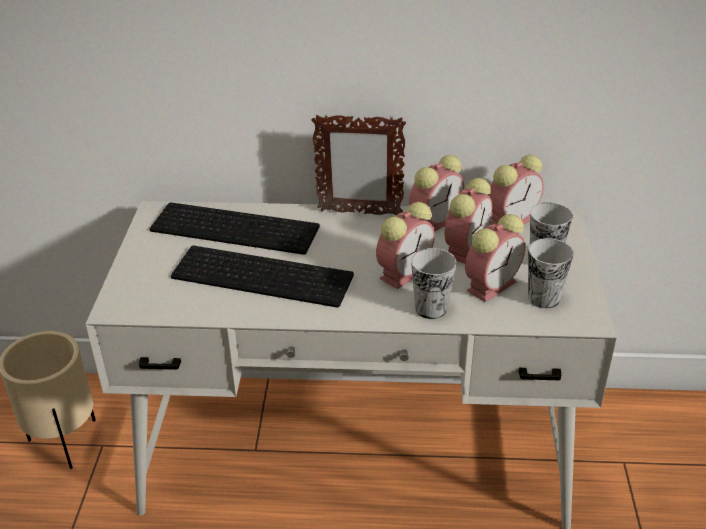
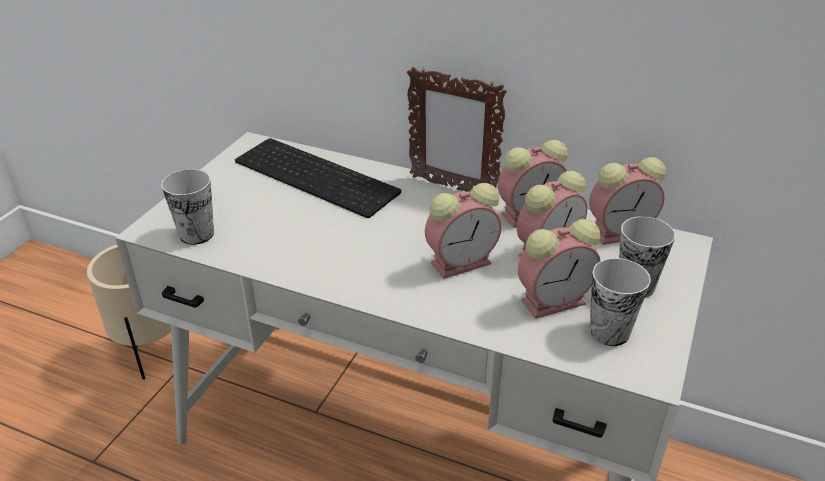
camera: 20 degrees right, 0 degrees up
(265, 275) = (314, 230): keyboard -> none
(431, 308) = (467, 310): cup -> cup (196, 234)

